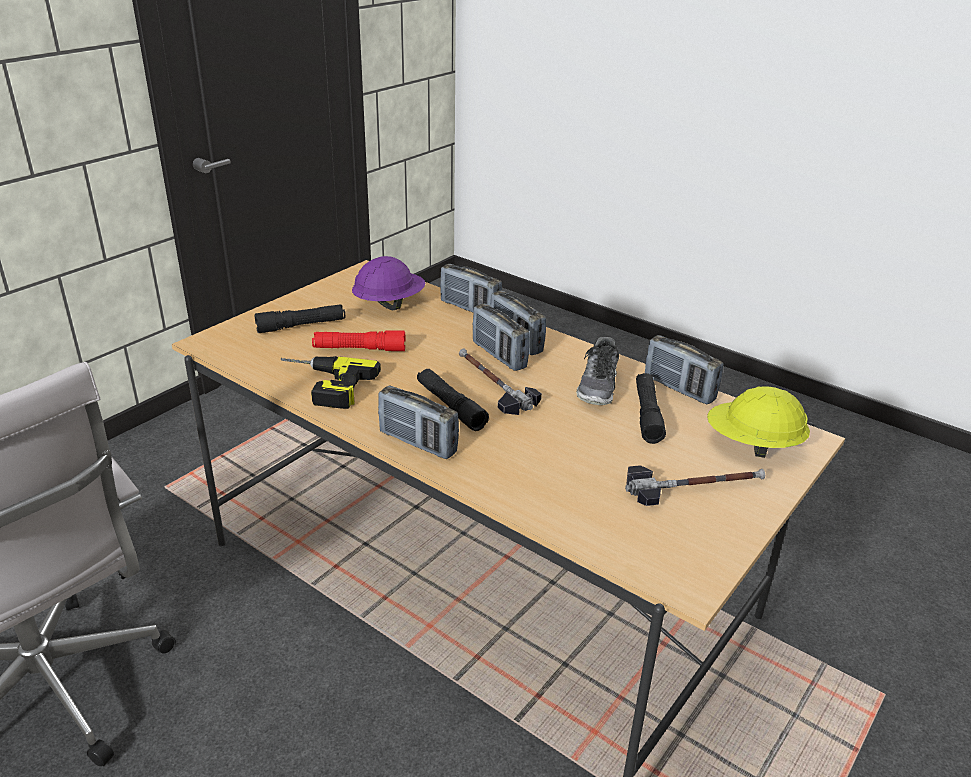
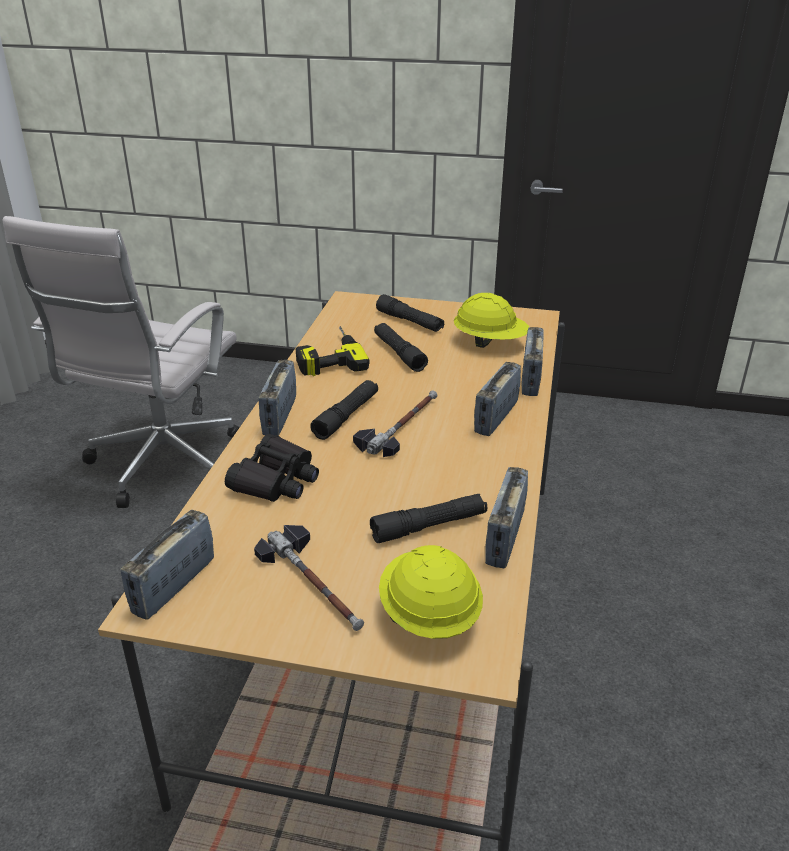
camera: 65 degrees right, 0 degrees up
(359, 349) = (399, 353): red flashlight -> black flashlight
(389, 304) = (490, 343): purple hard hat -> yellow hard hat
(499, 355) = (458, 416): radio -> radio (174, 586)
(531, 471) = (276, 480): none -> black binoculars
(598, 387) = (456, 484): shoe -> none

